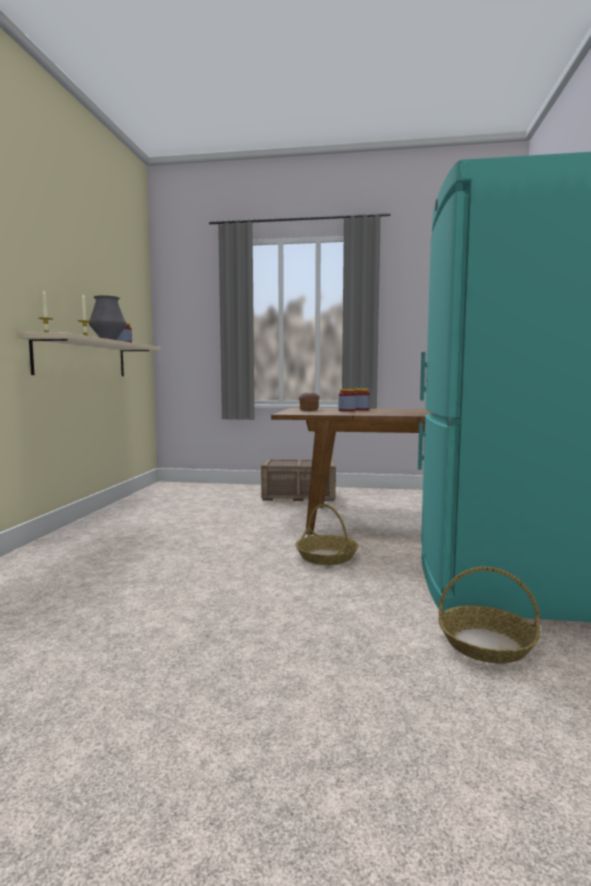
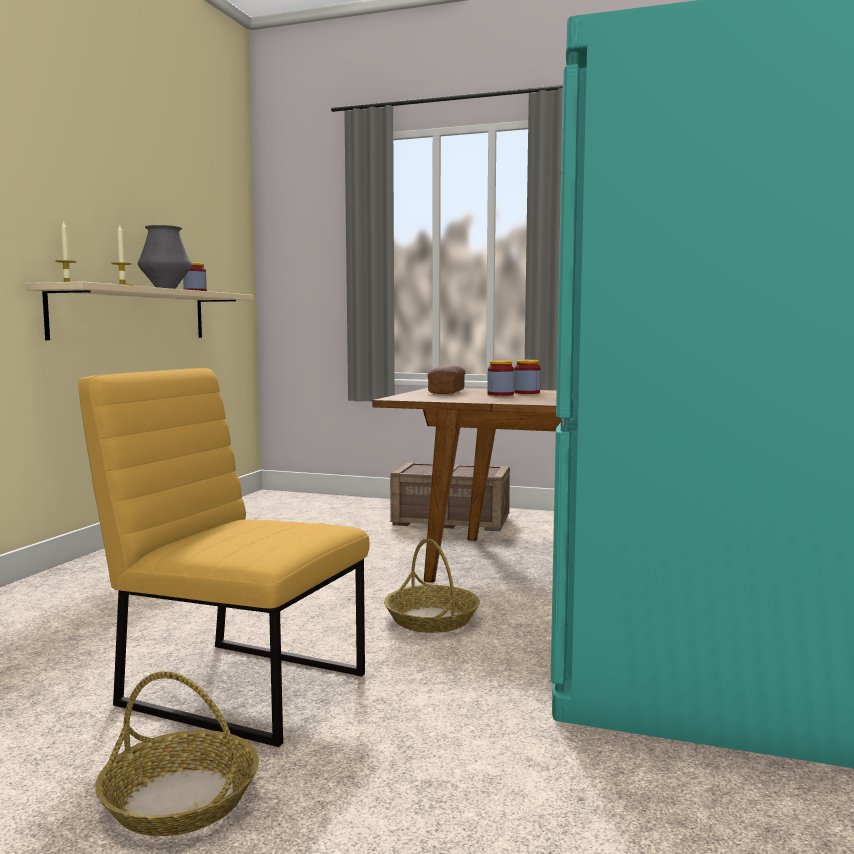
camera: 10 degrees right, 0 degrees up
(226, 608) = (239, 687): none -> yellow chair
(485, 644) = (588, 778): basket -> basket (179, 800)

